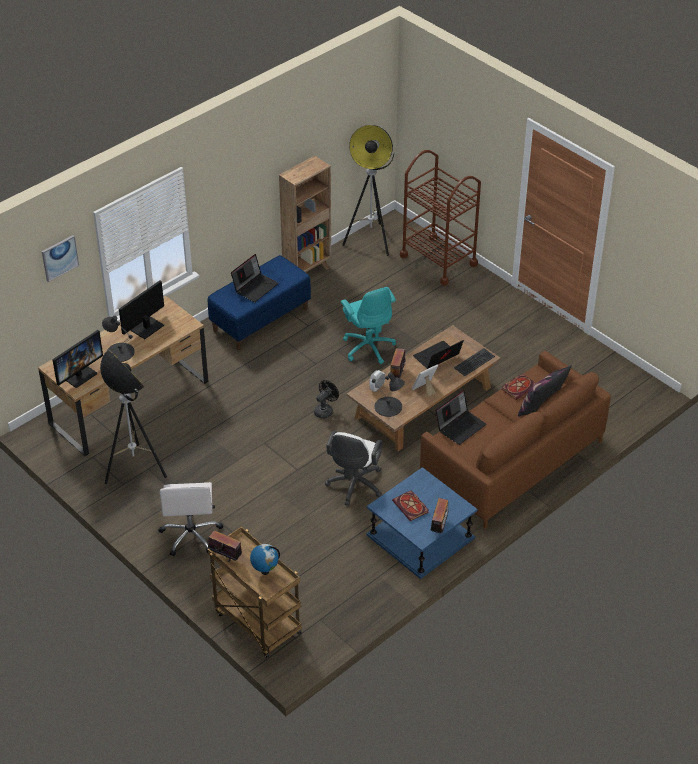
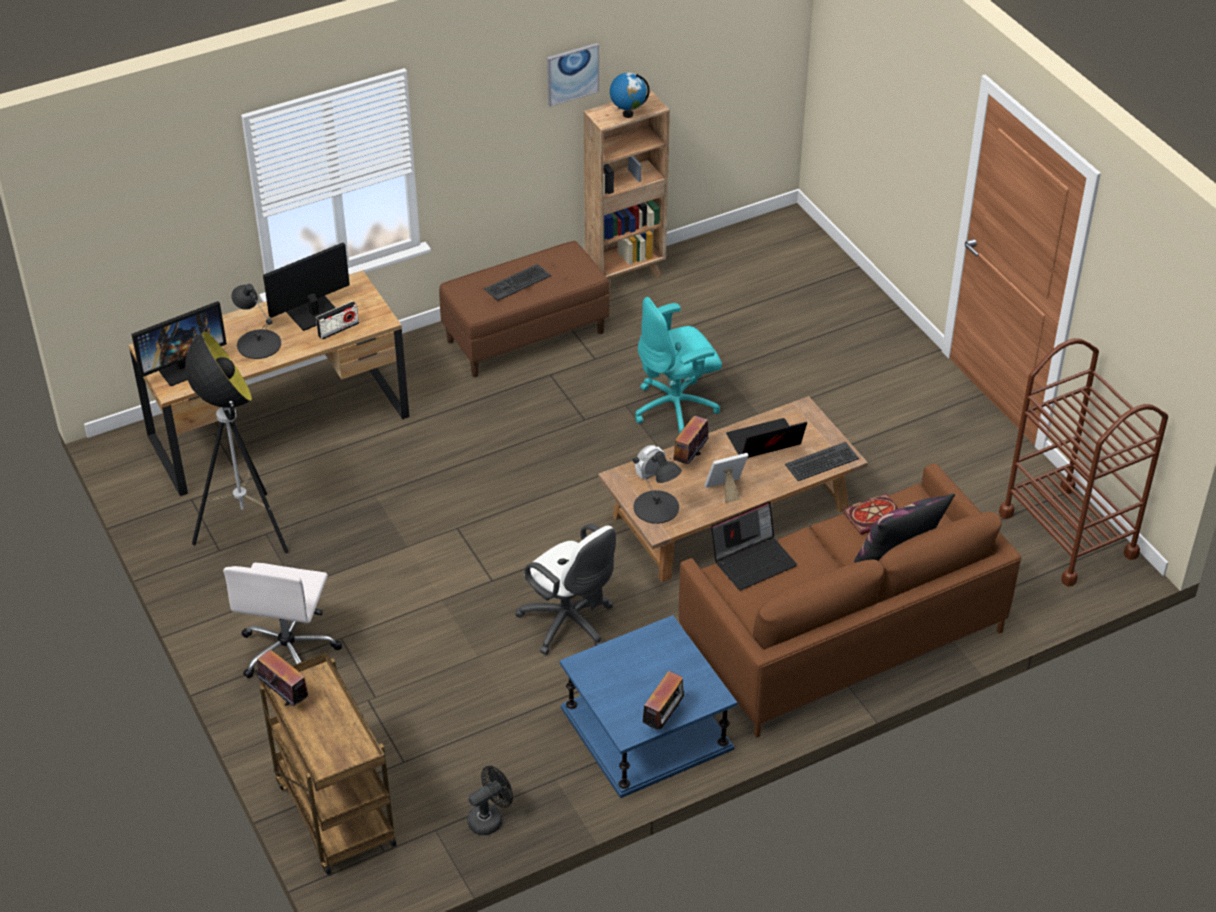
camera: 15 degrees right, 0 degrees up
(59, 257) = (178, 178): picture -> picture (572, 73)
(166, 334) = (338, 329): none -> radio
(255, 287) = (517, 282): laptop -> keyboard
(260, 319) = (526, 336): blue bench -> brown bench
(265, 571) = (336, 733): globe -> globe (628, 114)
(325, 410) = (571, 495): black fan -> black fan (490, 818)
(354, 486) = (570, 625): white office chair -> white office chair turned 75 degrees counterclockwise
(368, 347) = (676, 408): turquoise office chair -> turquoise office chair turned 75 degrees clockwise
(371, 240) = (742, 245): floor lamp -> none
(411, 507) = (630, 677): book -> none
(438, 260) = (838, 293): brown cart -> brown cart (1068, 534)

